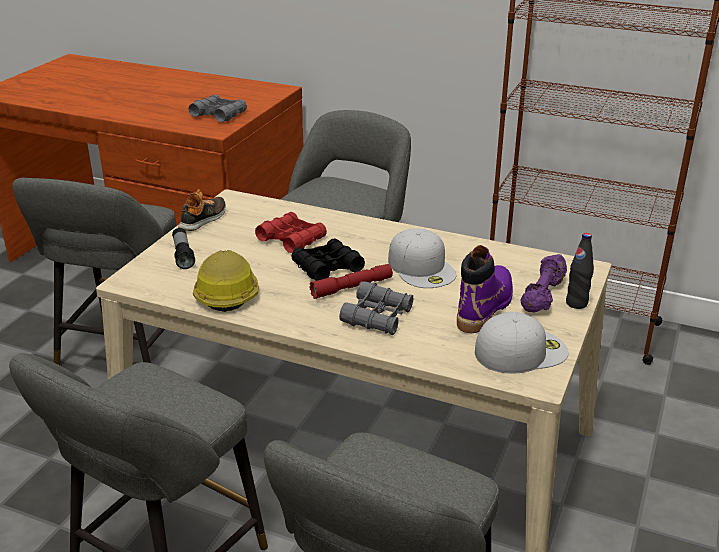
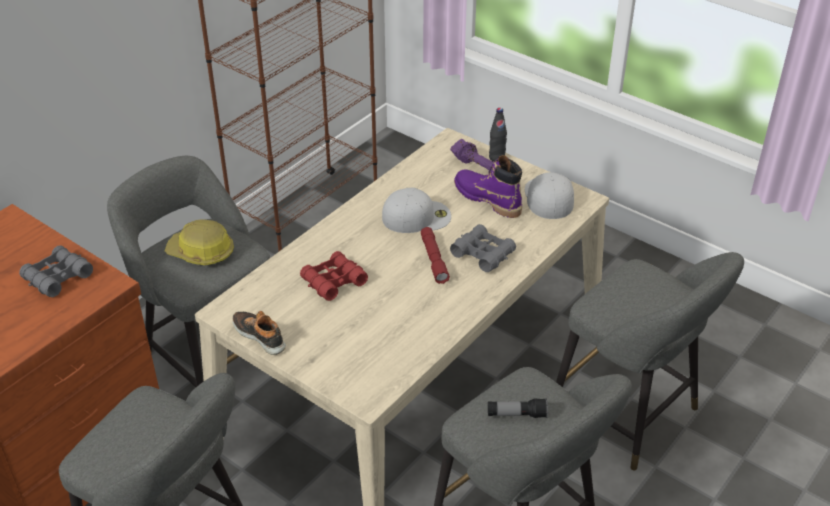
camera: 75 degrees left, 10 degrees up
(183, 255) = (331, 357): flashlight -> flashlight (516, 414)
(227, 292) = (414, 333): hard hat -> hard hat (201, 252)
(327, 268) = (395, 268): black binoculars -> none

